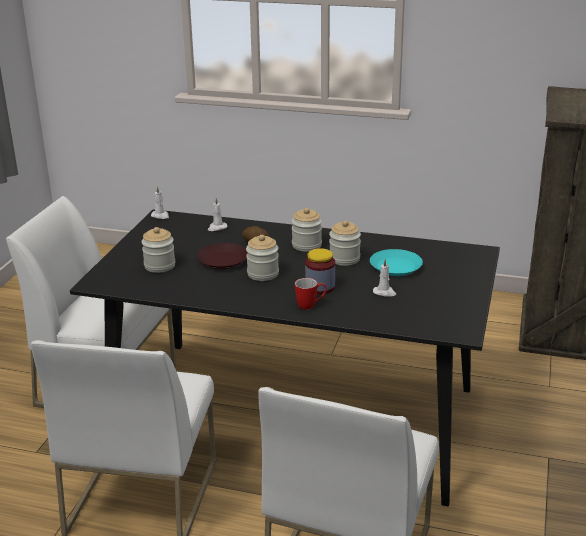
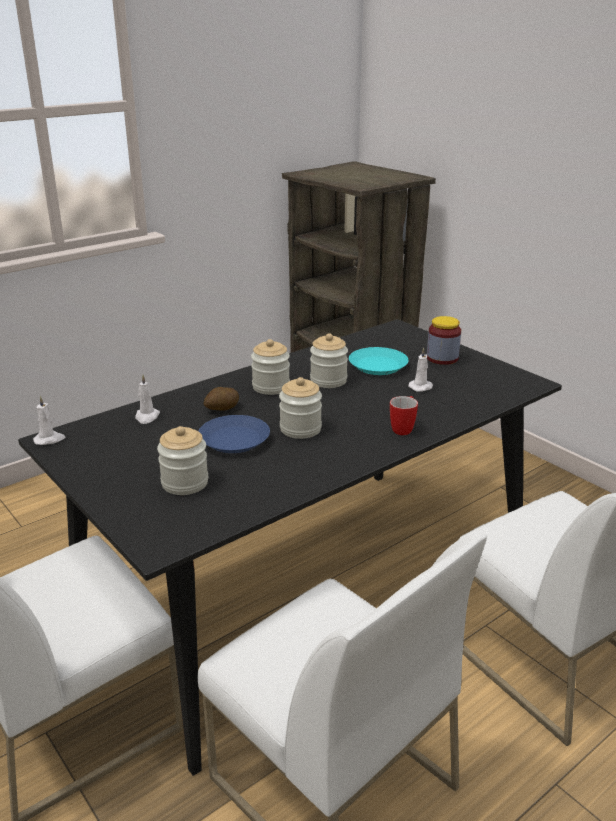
camera: 55 degrees left, 0 degrees up
(222, 260) = (233, 440): brown plate -> blue plate
(320, 287) = (371, 411): jar -> jar (442, 358)

